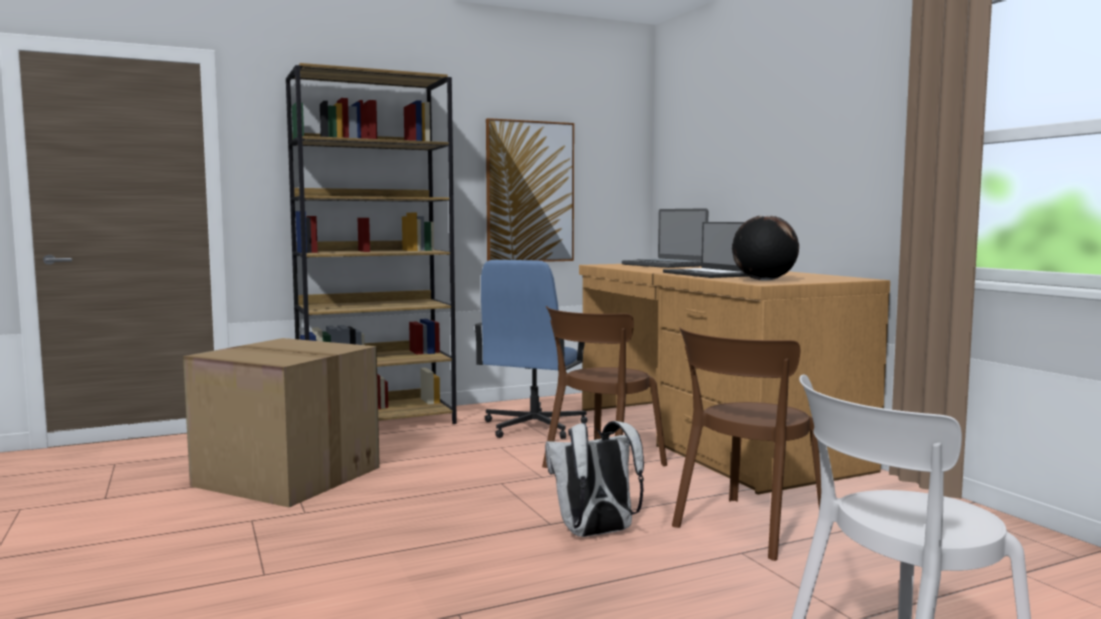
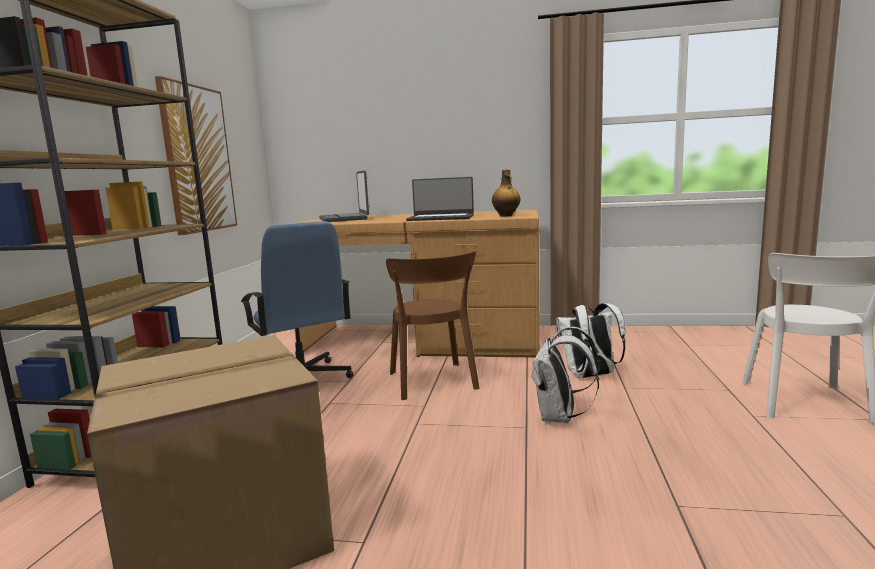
camera: 55 degrees left, 5 degrees up
(664, 265) = (344, 219): laptop -> laptop turned 75 degrees clockwise
(746, 529) = (590, 376): brown chair -> white backpack
(763, 280) = (506, 216): globe -> bottle

